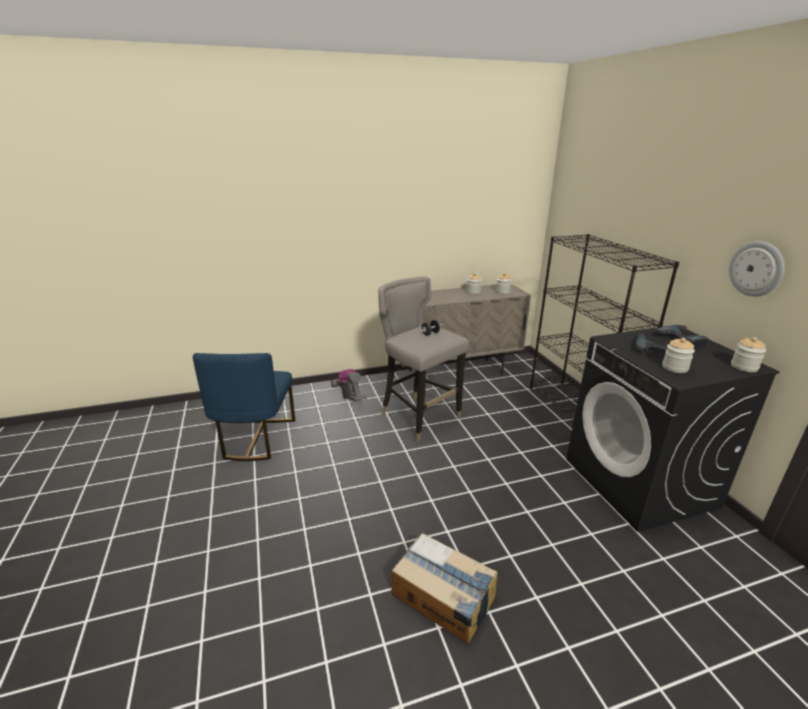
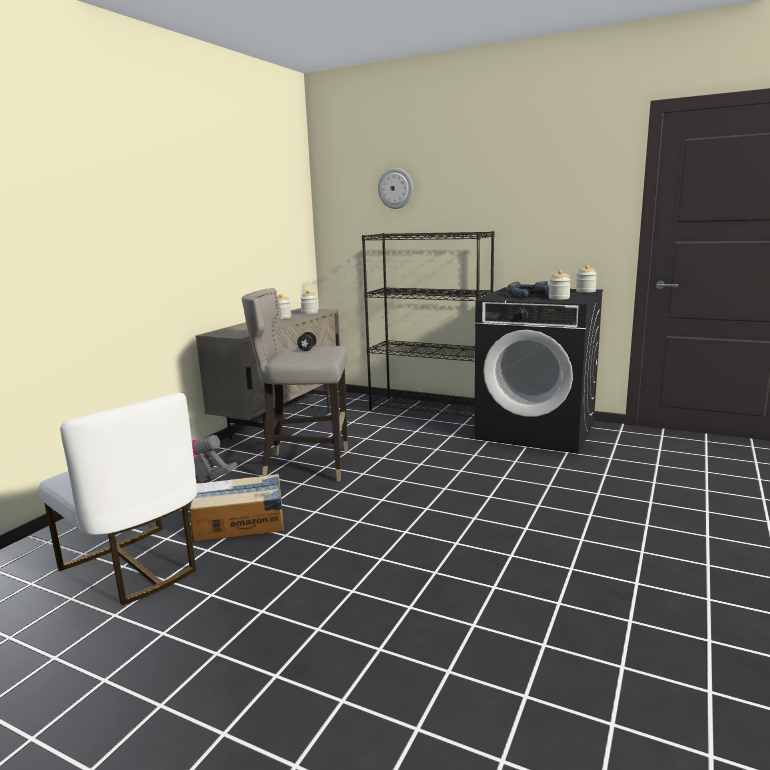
camera: 45 degrees left, 10 degrees down
(255, 438) = (135, 566): blue chair -> white chair
(443, 597) = (543, 552): cardboard box -> cardboard box (240, 522)
(756, 269) = (560, 219): wall clock -> wall clock (396, 188)

